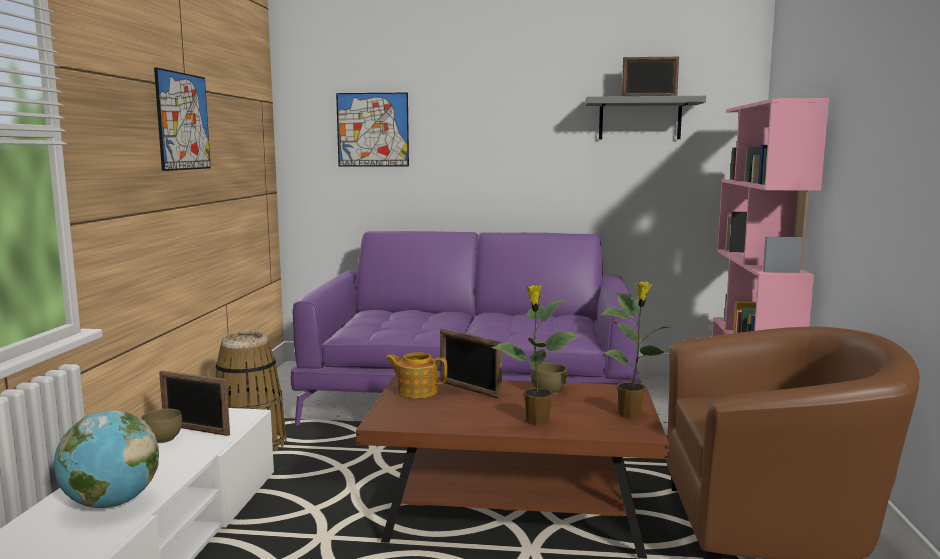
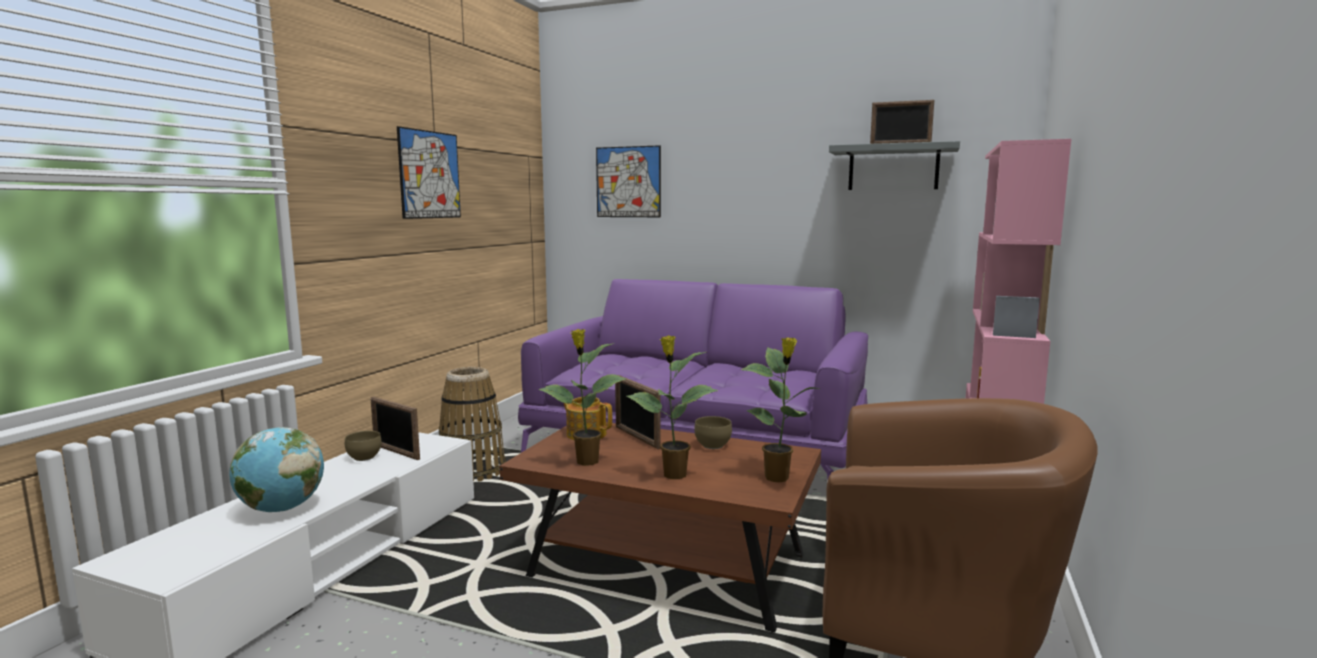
camera: 15 degrees right, 0 degrees up
(441, 417) = (586, 462): none -> potted plant

